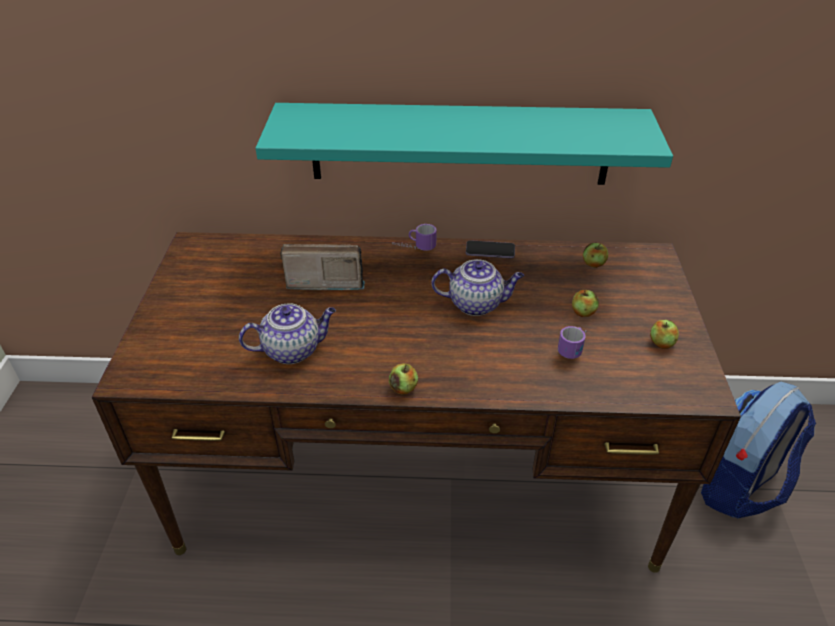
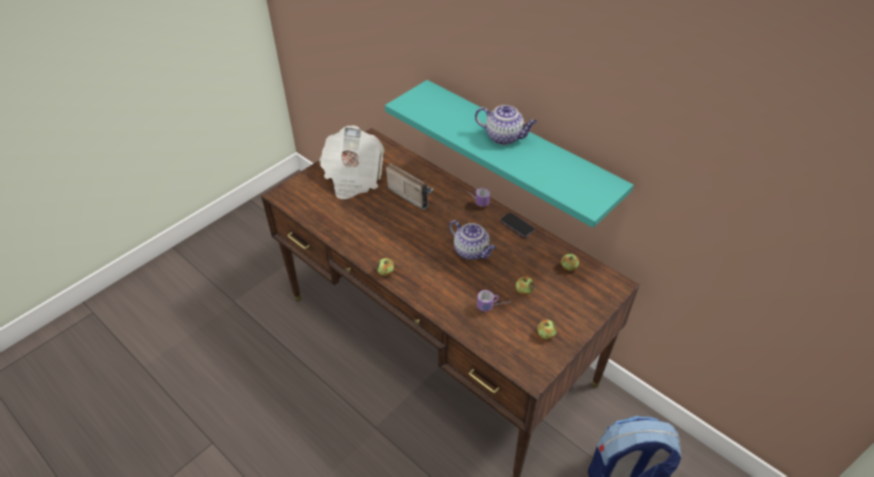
camera: 40 degrees right, 5 degrees up
(218, 300) = (353, 177): none -> newspaper
(293, 350) = (358, 222): teapot -> teapot (504, 137)

